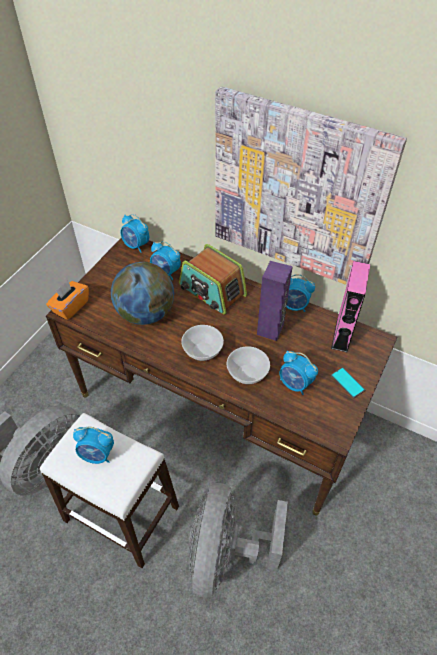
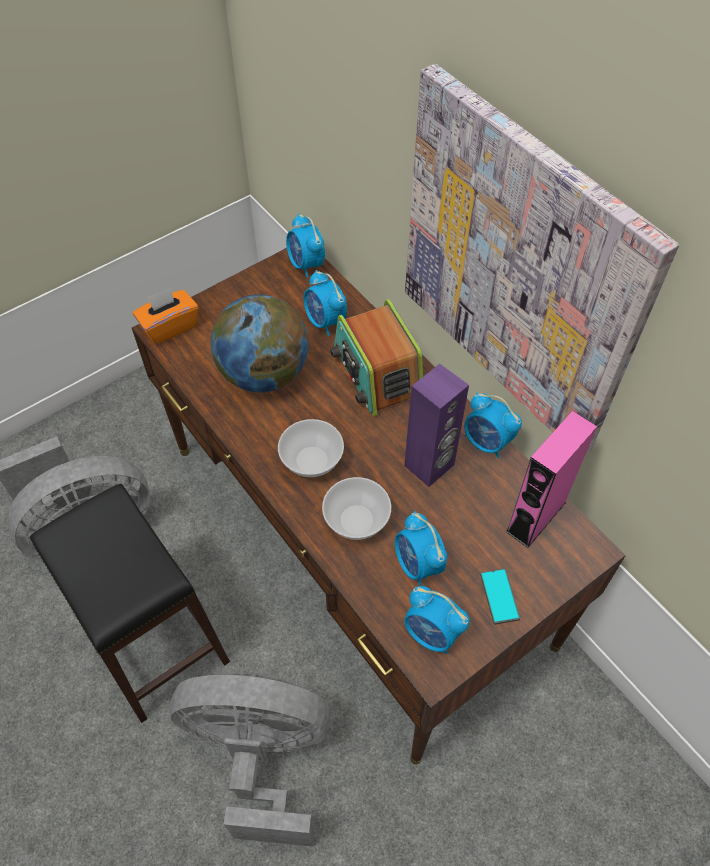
camera: 25 degrees right, 5 degrees up
(97, 454) = (106, 550): alarm clock -> alarm clock (432, 633)
(121, 514) = (151, 638): white stool -> black stool
(226, 552) = (260, 755): grey fan -> grey fan turned 60 degrees clockwise

